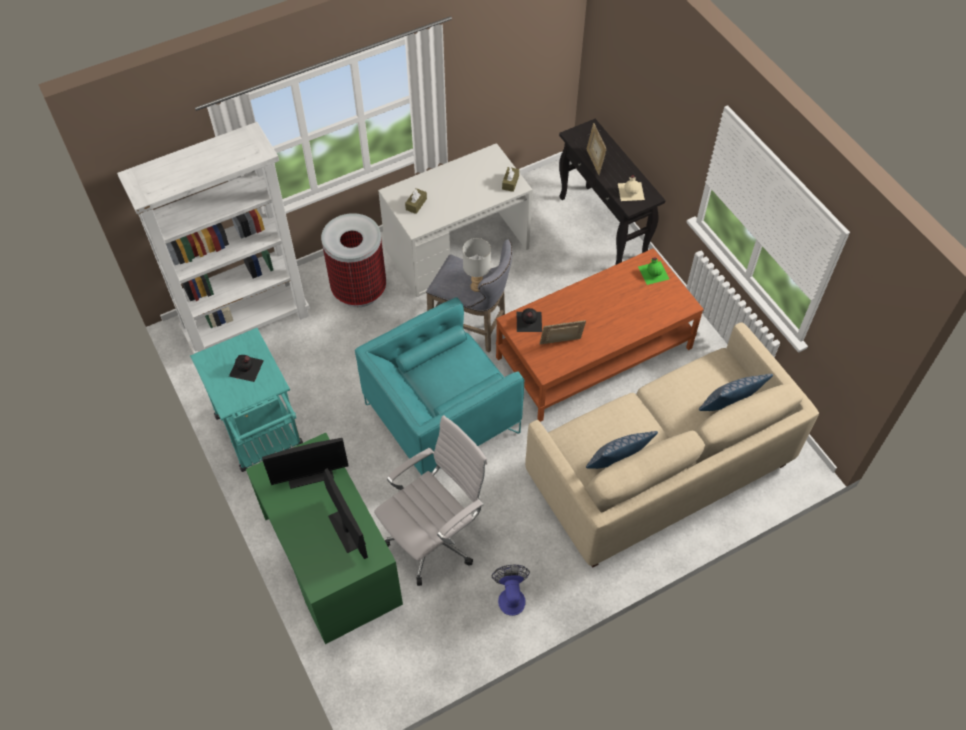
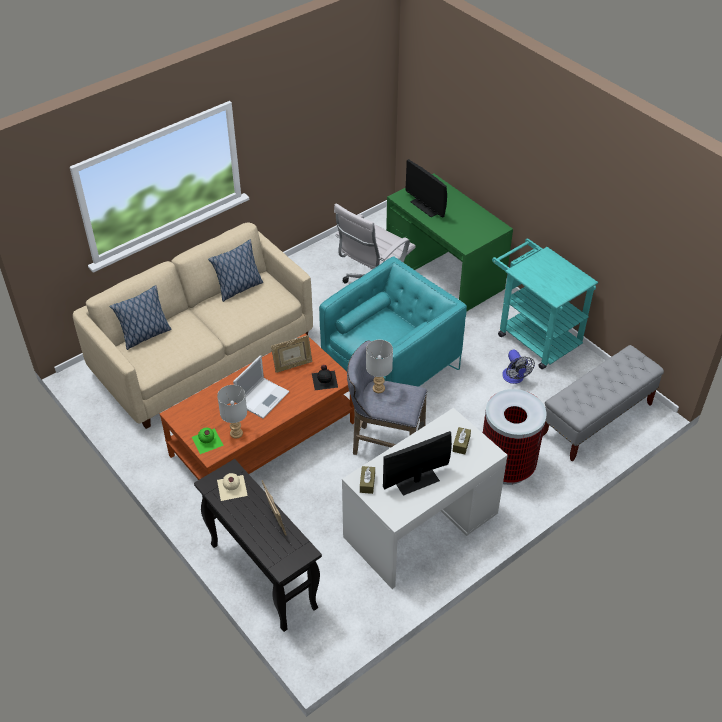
camera: 170 degrees right, 10 degrees down
(246, 368) = (546, 278): black bottle -> none
(248, 323) = (596, 420): white bookcase -> grey bench
(310, 474) = (465, 230): monitor -> monitor (417, 481)
(511, 596) = (311, 269): fan -> fan (514, 378)
(596, 311) = (263, 397): none -> laptop
(624, 276) = (236, 434): none -> grey table lamp

